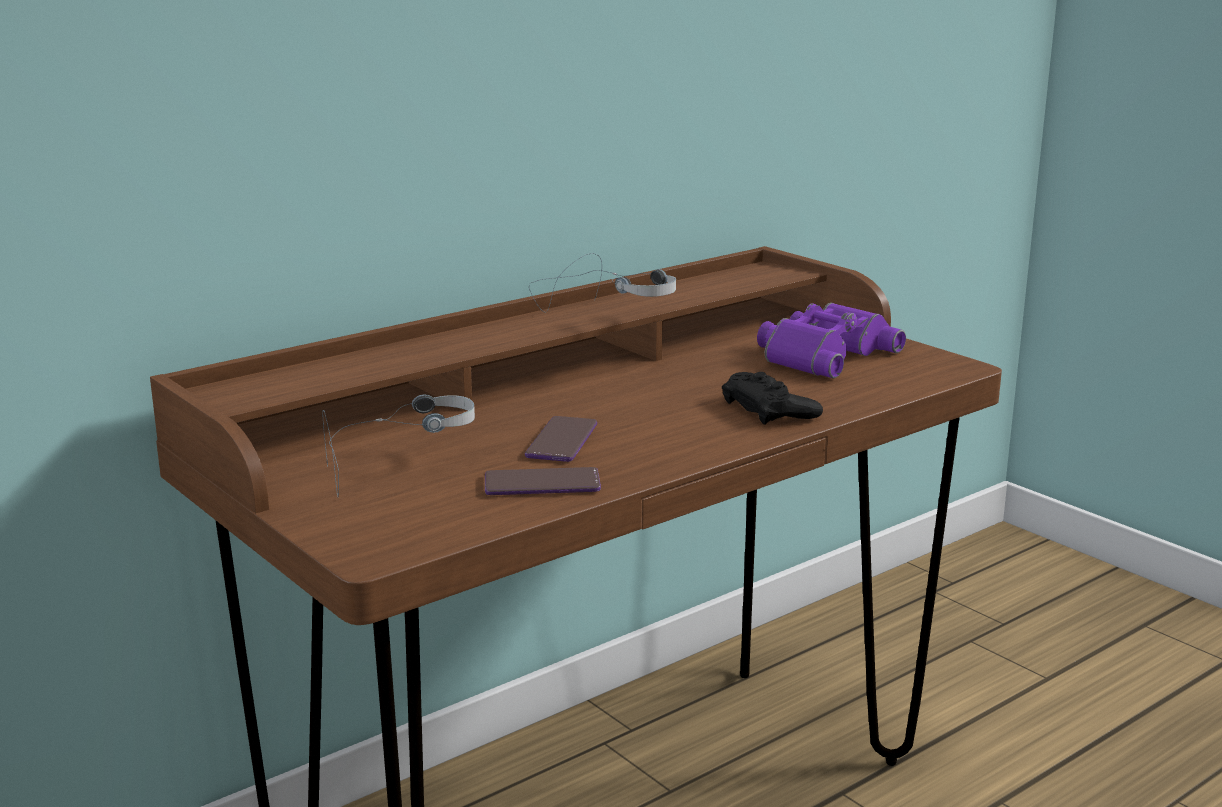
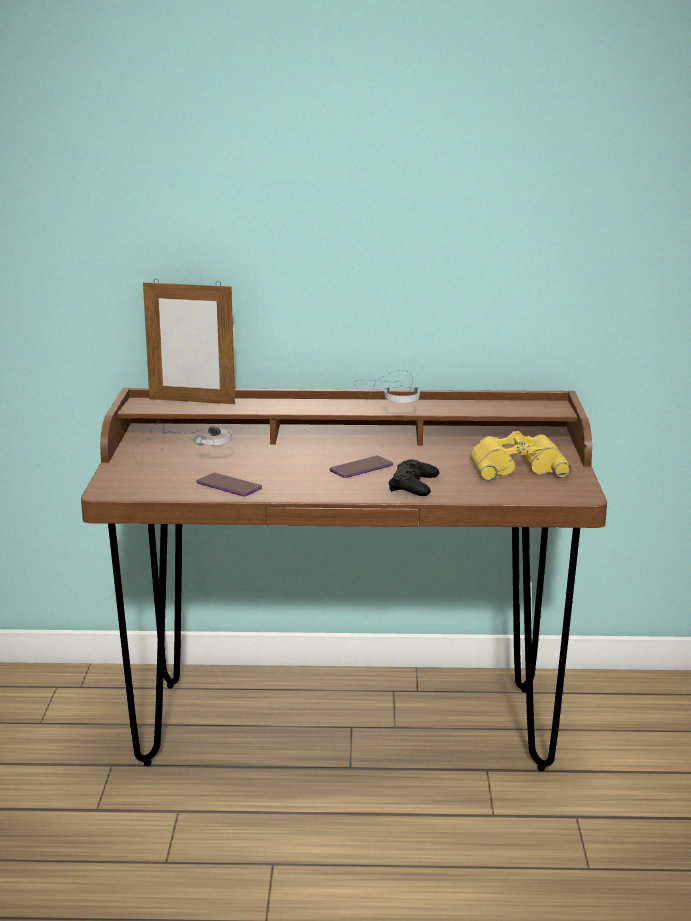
camera: 40 degrees right, 0 degrees up
(300, 371) = (192, 401): none -> picture frame
(562, 441) = (279, 470): phone -> phone (361, 468)
(822, 353) = (517, 466): purple binoculars -> yellow binoculars

